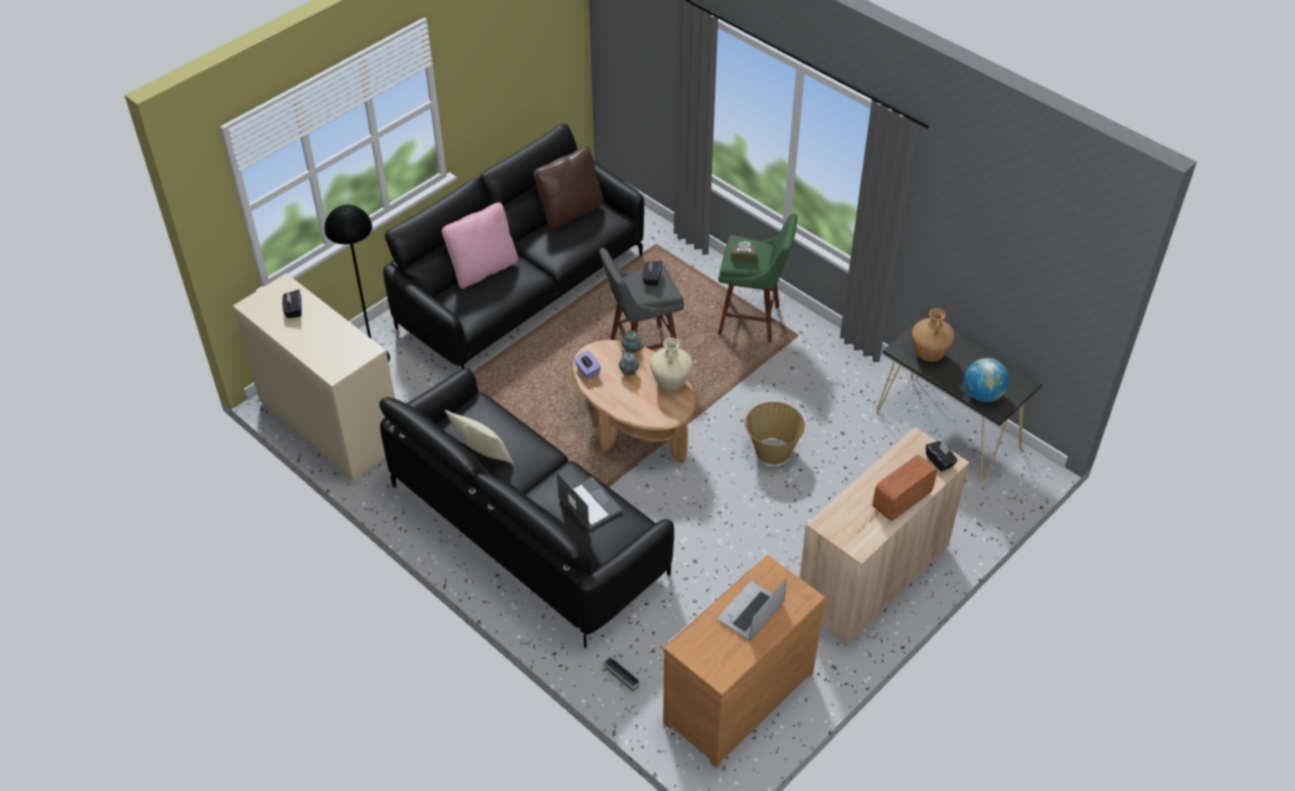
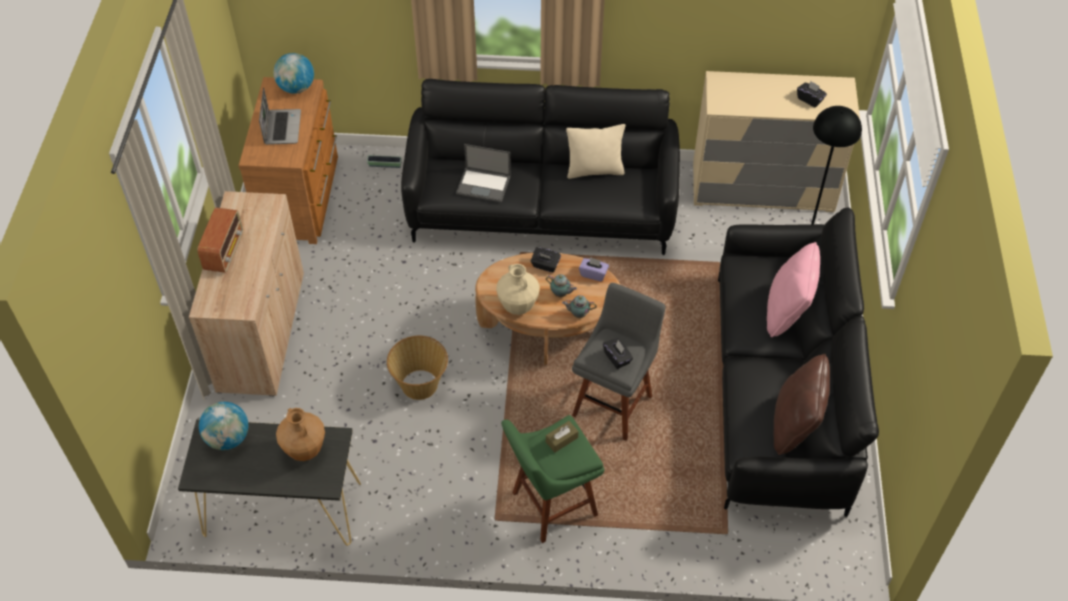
camera: 140 degrees right, 5 degrees up
(698, 654) = (296, 88): none -> globe
(939, 461) = (213, 302): black tissue box -> black tissue box (545, 265)

